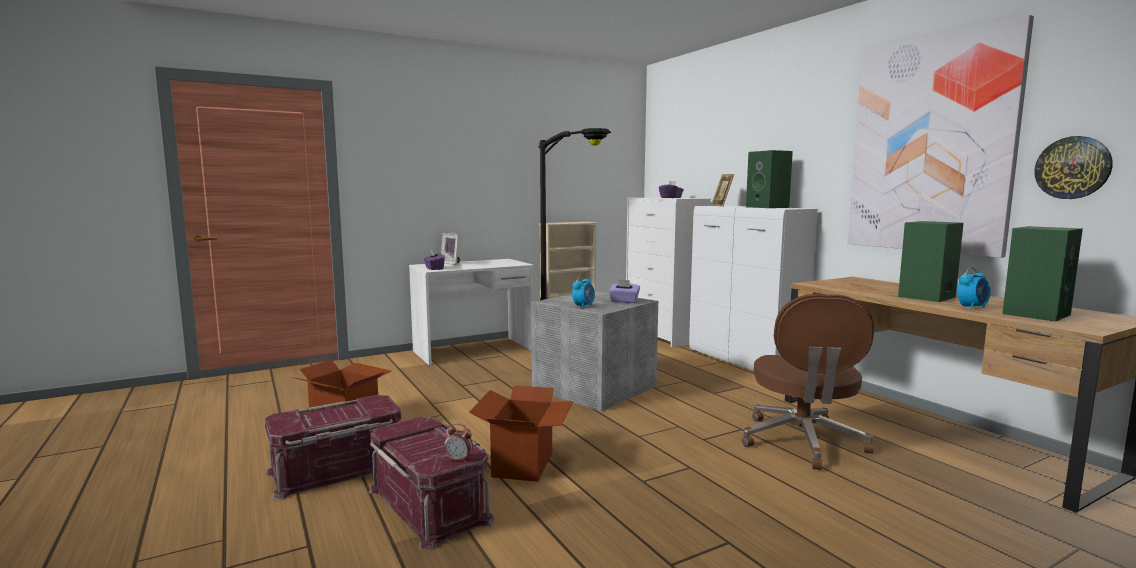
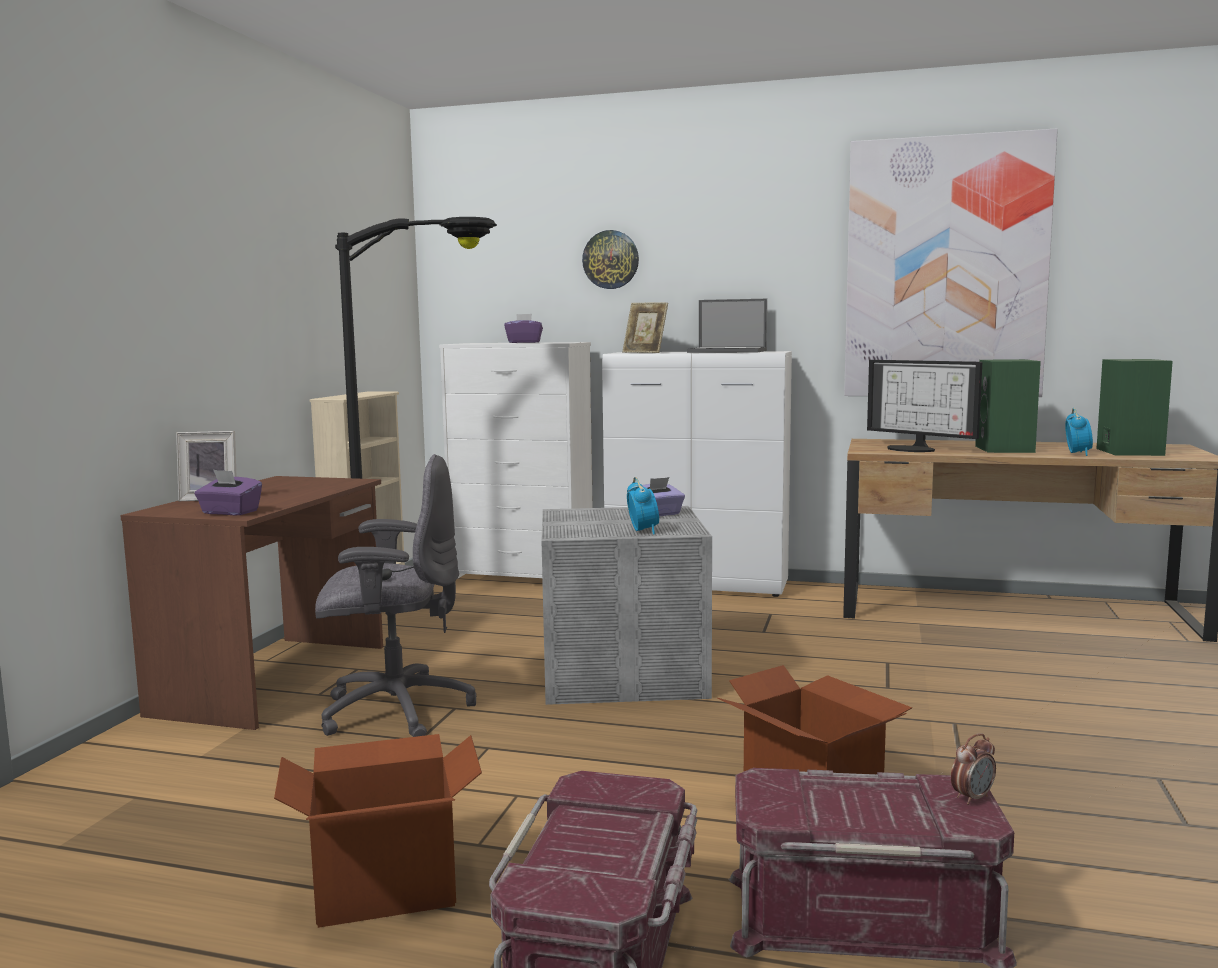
camera: 45 degrees left, 0 degrees up
(474, 350) = (276, 678): white desk -> brown desk
(479, 373) = (394, 711): none -> grey office chair
(768, 207) = (728, 351): green speaker -> laptop
(803, 442) = (962, 655): brown office chair -> none
(854, 287) = (914, 449): none -> monitor
(1072, 167) = (1103, 297): wall clock -> wall clock (610, 259)

